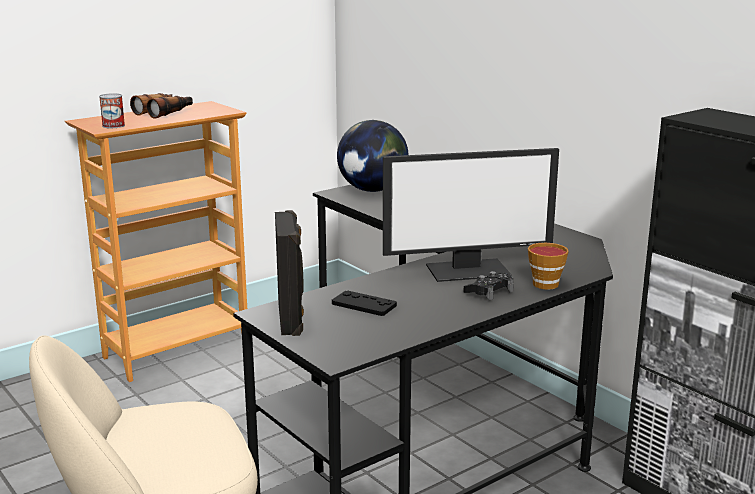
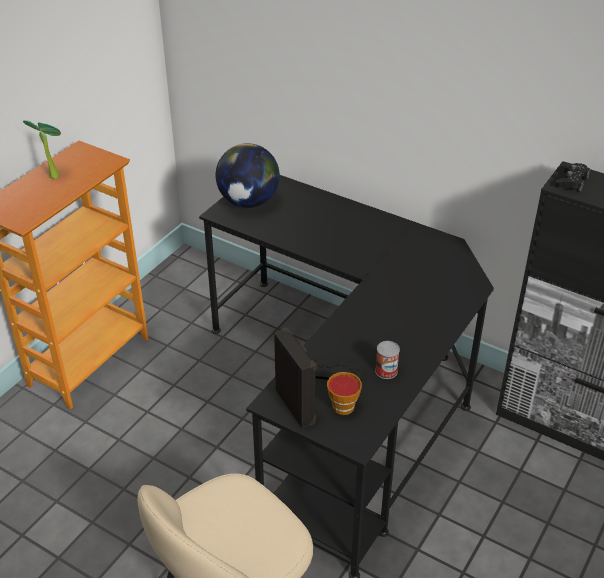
camera: 20 degrees left, 20 degrees up
(113, 126) = (26, 213): can -> can (386, 371)
(164, 112) = (53, 175): binoculars -> potted plant
(468, 269) = (389, 306): monitor -> none
(489, 292) = (419, 332): black game controller -> black game controller (571, 182)
(547, 283) = (454, 310): cup -> cup (344, 404)

